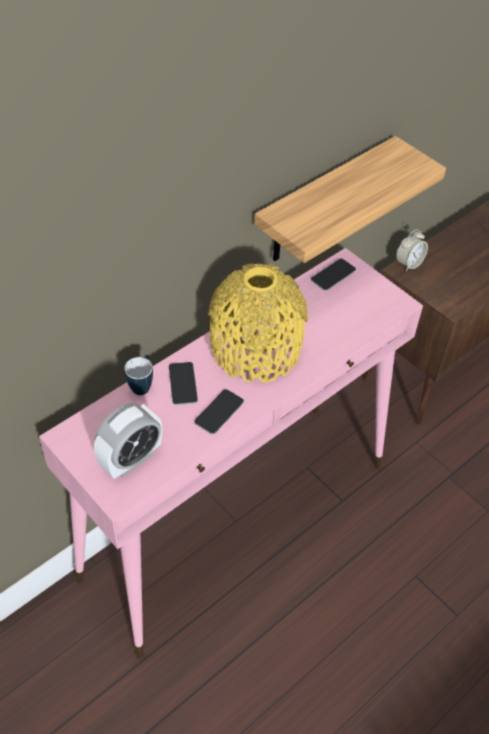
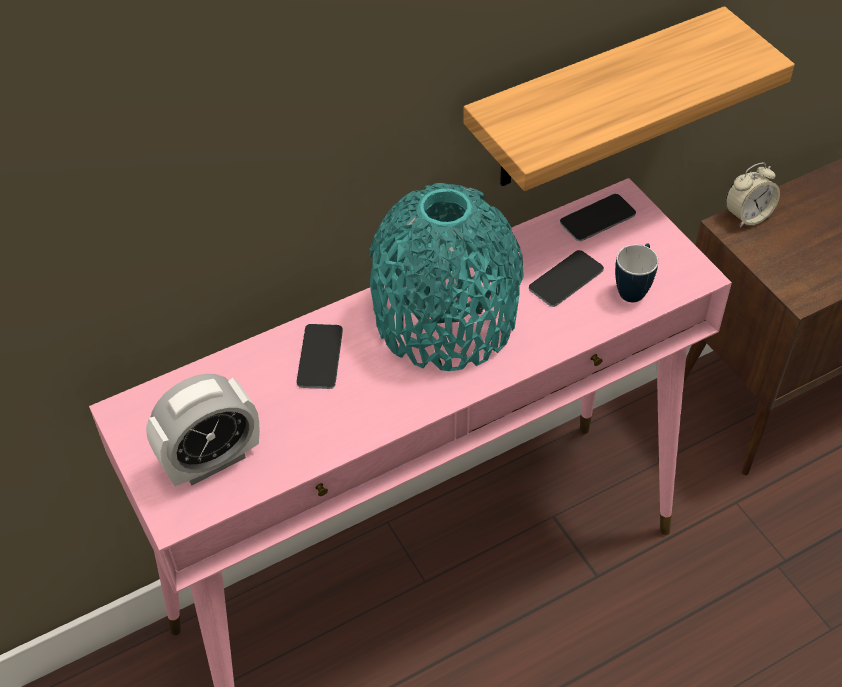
camera: 15 degrees right, 0 degrees up
(142, 385) = (259, 351): mug -> mug (634, 289)
(219, 412) = (363, 407): phone -> phone (566, 279)
(256, 349) = (445, 318): yellow vase -> turquoise vase

